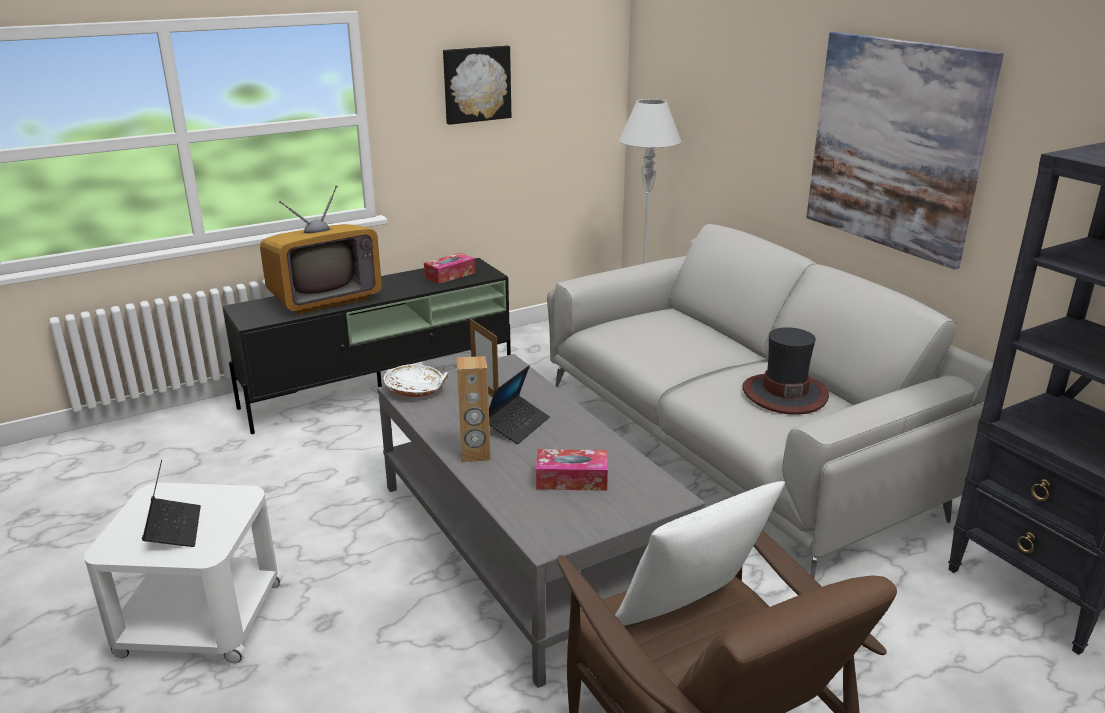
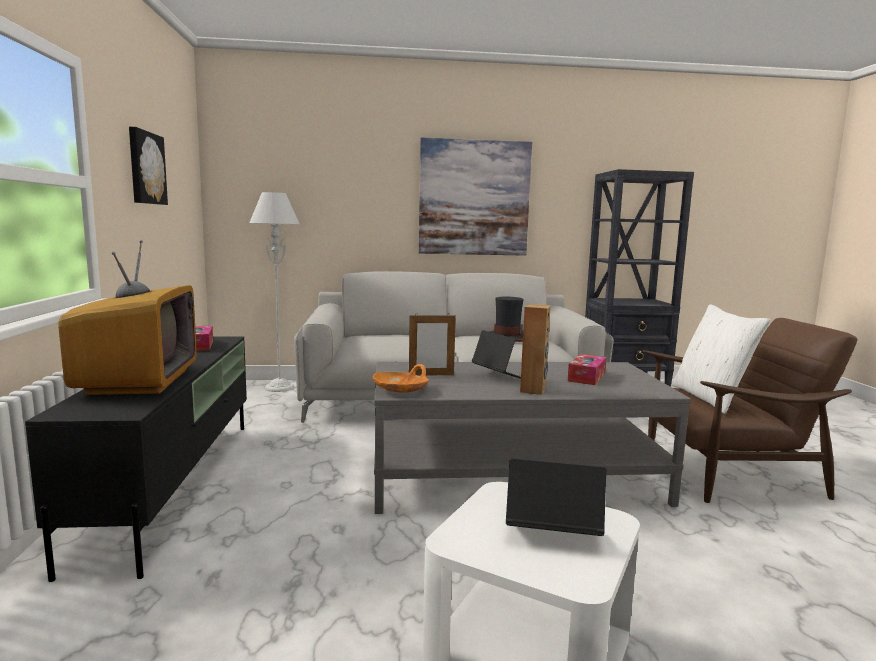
camera: 65 degrees left, 15 degrees down
(416, 390) = (401, 390): white bowl -> orange bowl

